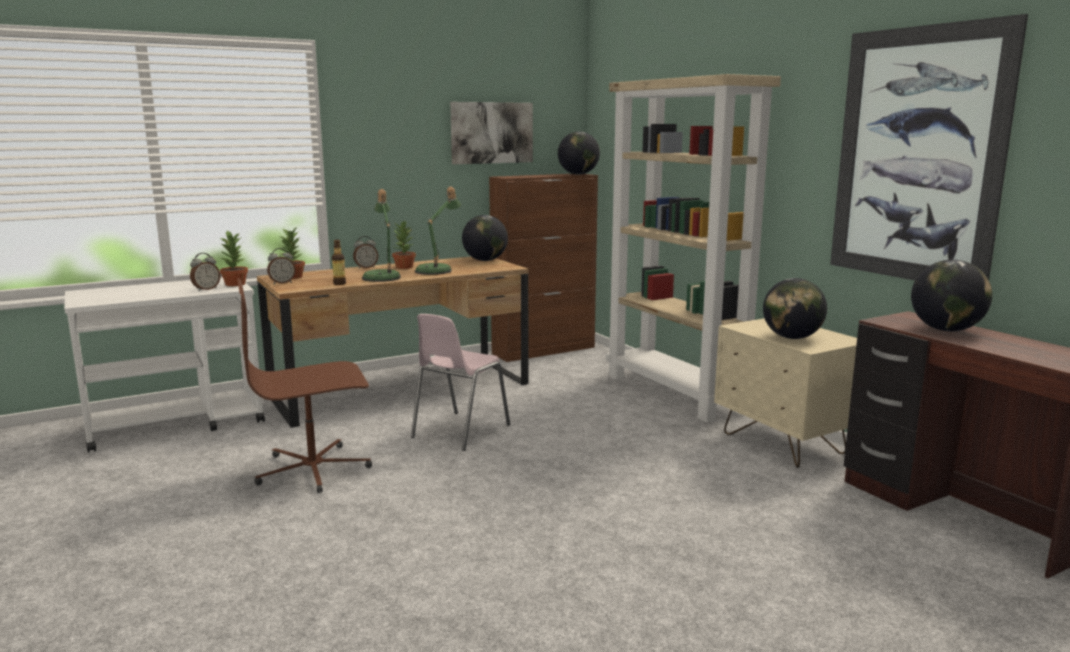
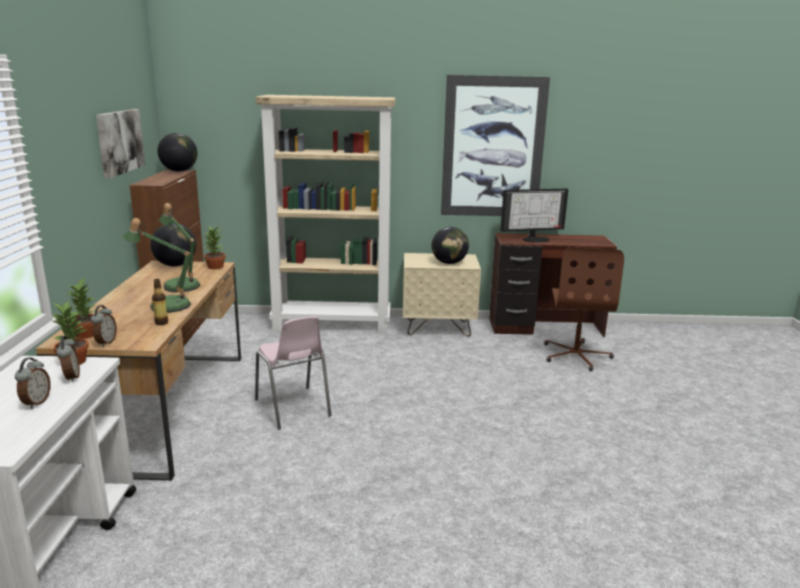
camera: 60 degrees left, 5 degrees up
(313, 469) = (284, 486): brown office chair -> brown office chair (576, 355)
(366, 267) = (108, 302): alarm clock -> alarm clock (36, 402)
(404, 267) = (140, 291): potted plant -> potted plant (215, 267)
(946, 330) = (535, 239): globe -> monitor

